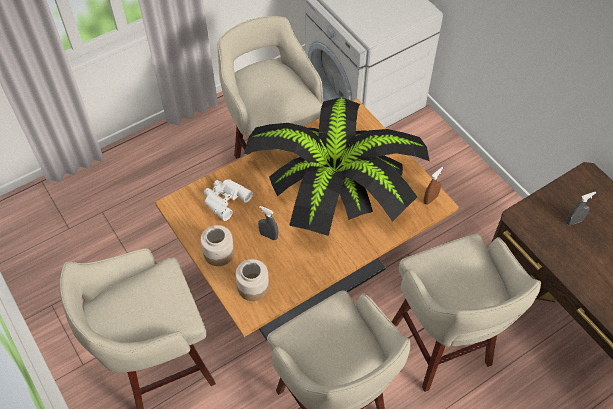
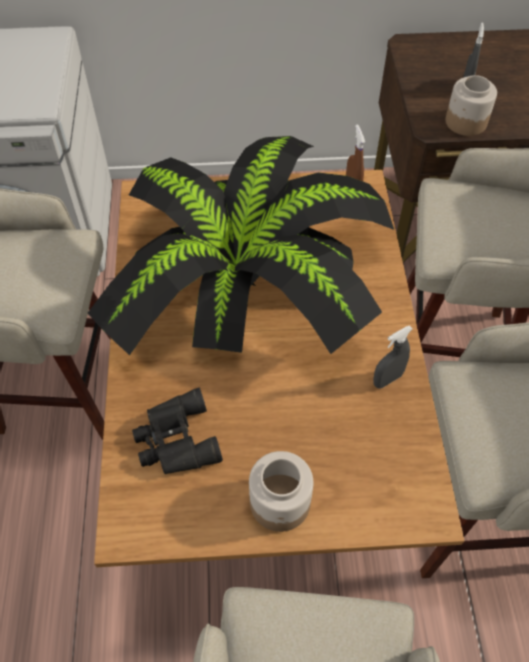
camera: 60 degrees left, 0 degrees up
(224, 199) = (175, 440): white binoculars -> black binoculars
(253, 287) = (378, 479): jar -> jar (465, 122)
(268, 236) = (291, 409): grey spray bottle -> grey spray bottle (387, 379)

